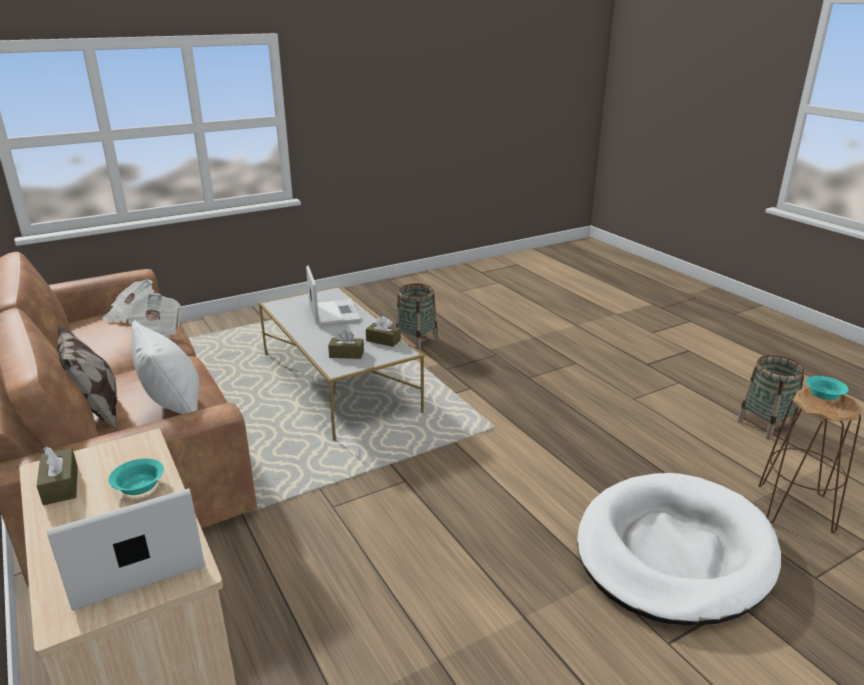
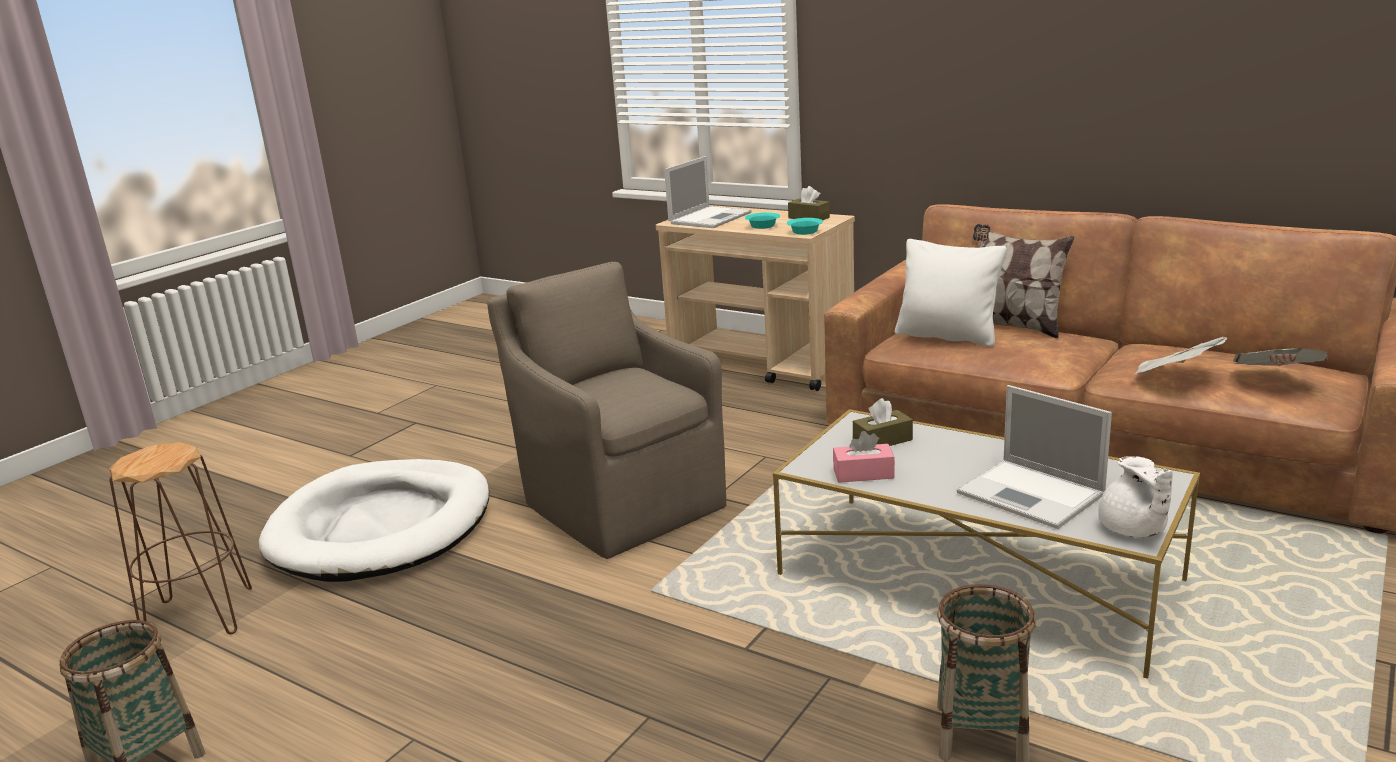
camera: 155 degrees right, 5 degrees down
(327, 294) = (1133, 530): none -> white teapot
(383, 340) = (863, 474): brown tissue box -> pink tissue box
(473, 501) = (621, 503): none -> brown armchair
(823, 394) = (150, 465): turquoise bowl -> turquoise bowl (806, 232)

